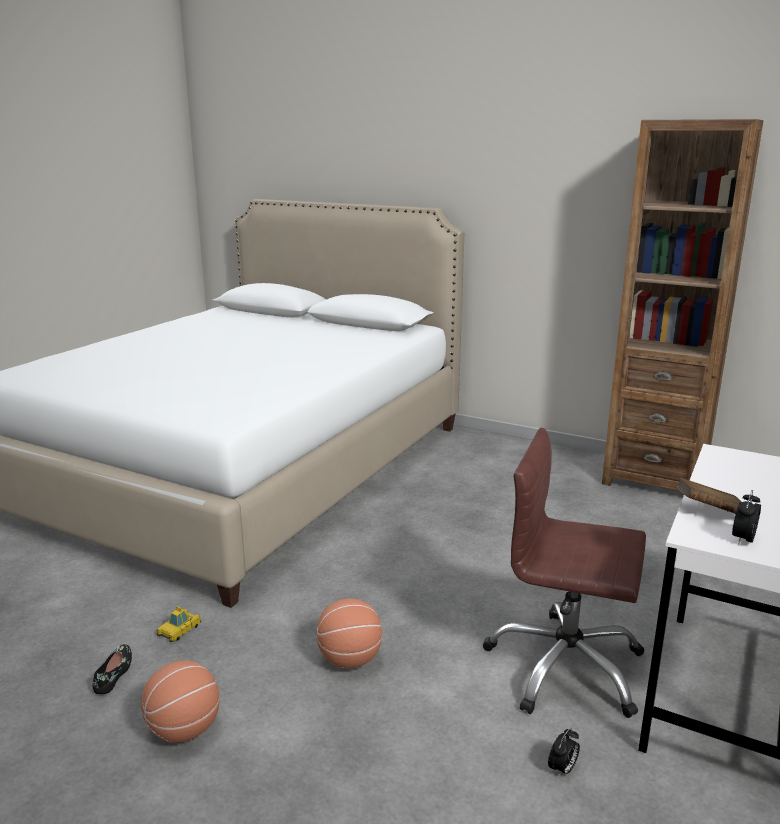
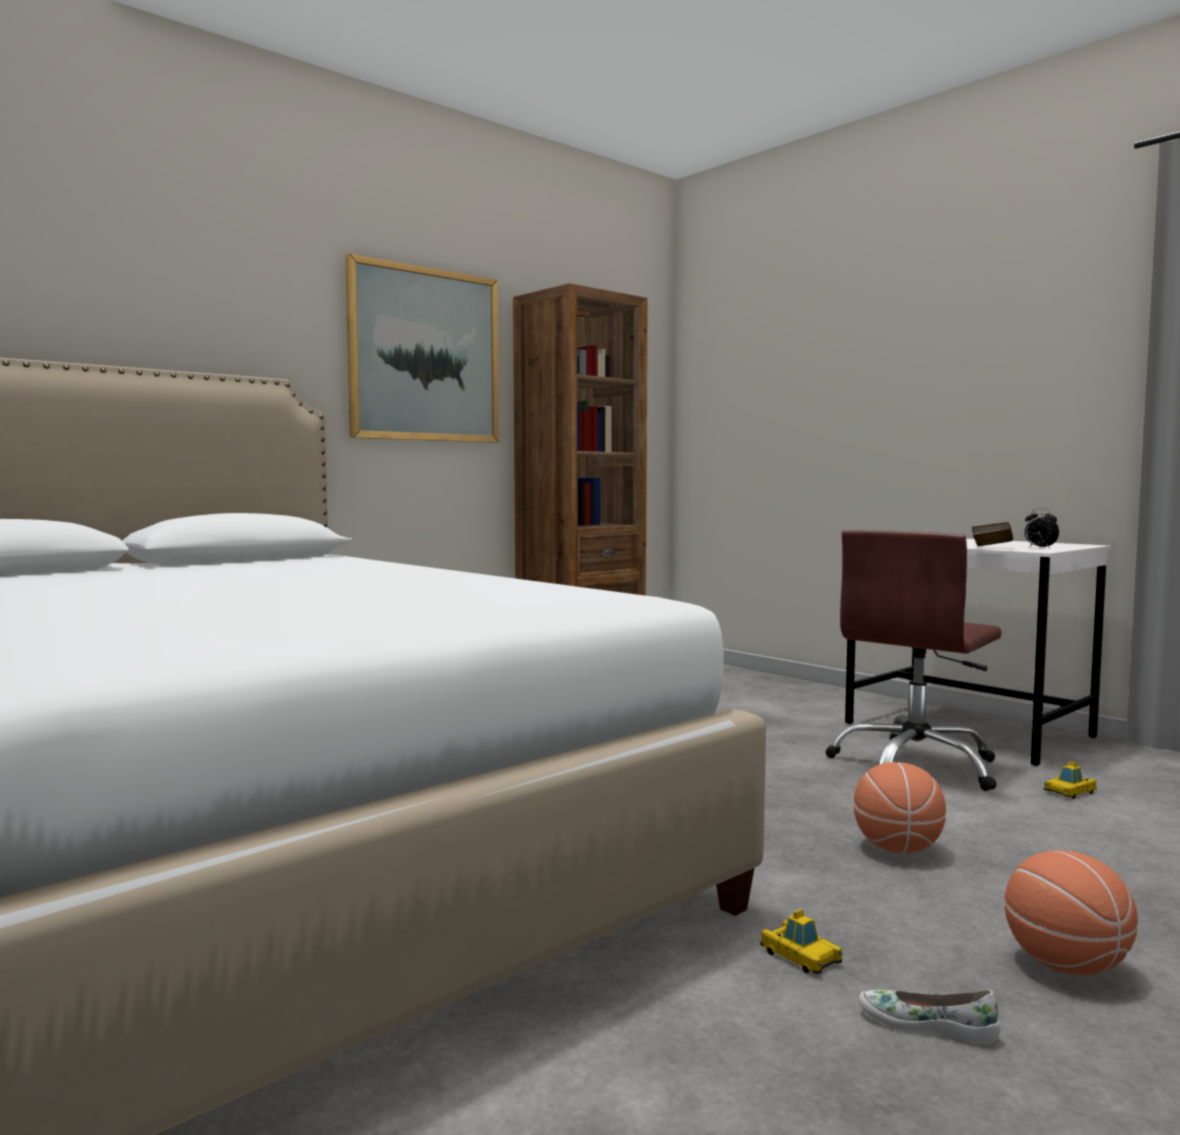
camera: 70 degrees left, 15 degrees down
(114, 673) = (927, 1024): black shoe -> white shoe
(561, 182) = (424, 355): none -> picture
(562, 769) = (1069, 792): alarm clock -> toy car

